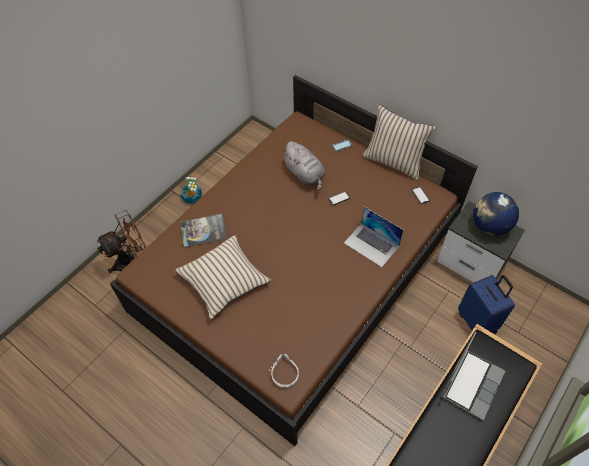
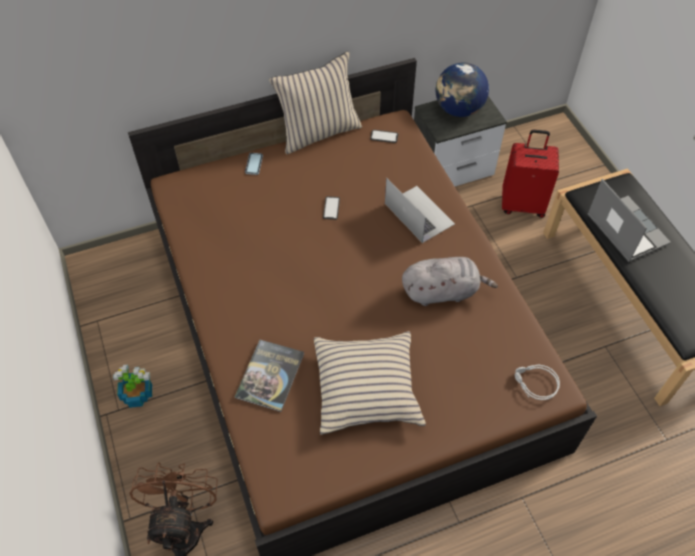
camera: 60 degrees left, 0 degrees up
(305, 175) = (269, 221): grey plush toy -> grey plush toy (442, 291)
(371, 244) = (419, 213): laptop -> laptop turned 105 degrees counterclockwise
(477, 322) = (522, 204): blue suitcase -> red suitcase

